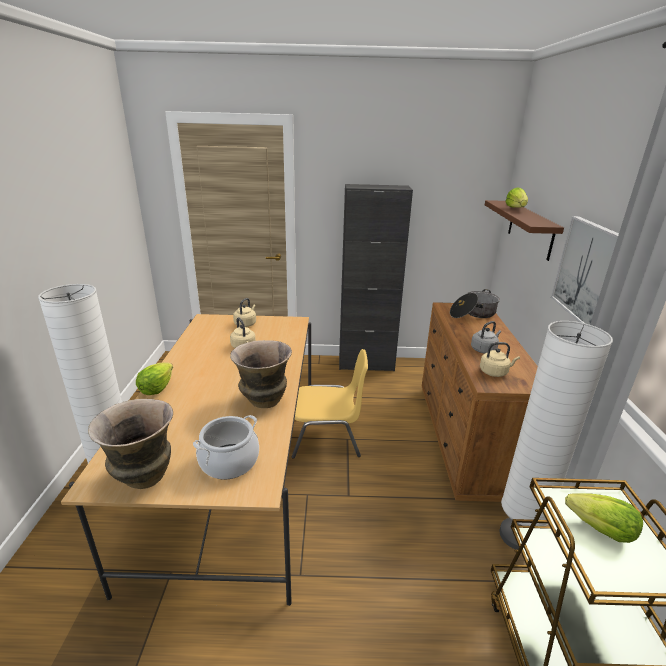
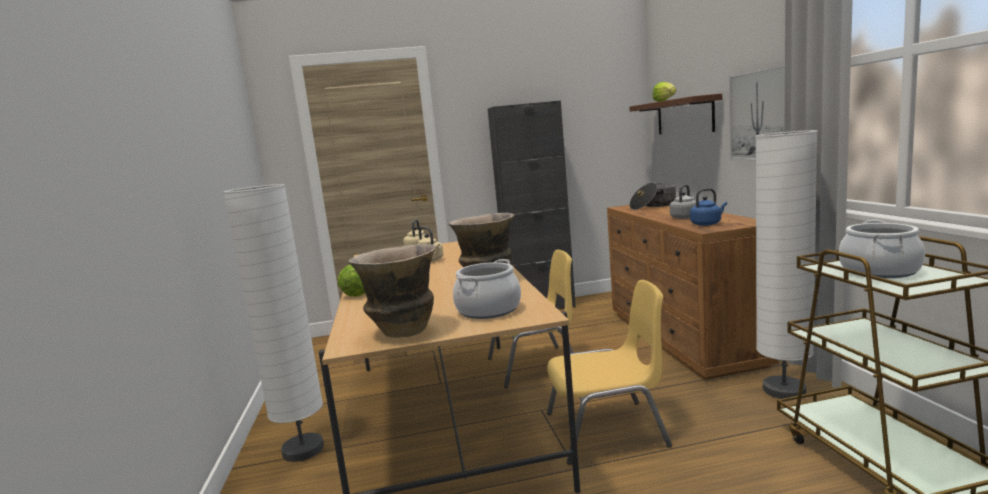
camera: 10 degrees left, 15 degrees down
(347, 537) = (608, 430): none -> yellow chair
(495, 372) = (707, 224): beige kettle -> blue kettle
(601, 530) = (879, 271): lettuce -> cooking pot

